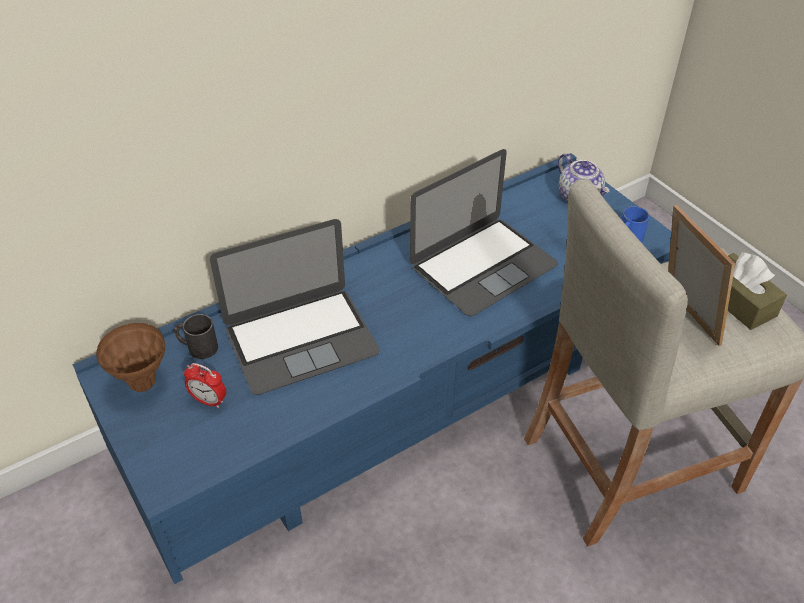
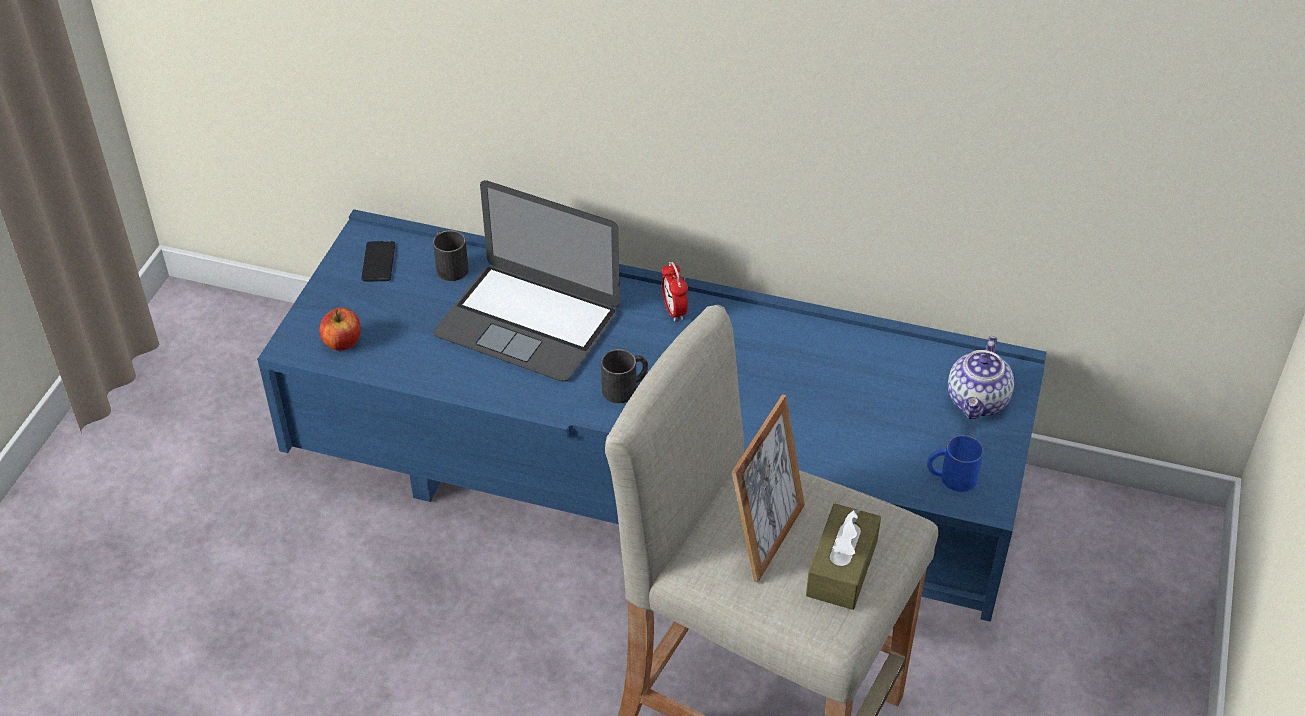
camera: 50 degrees right, 0 degrees up
(142, 383) = (378, 262): brown vase -> phone
(197, 453) = (342, 342): none -> apple
(209, 401) = (400, 312): alarm clock -> alarm clock (674, 311)
(415, 328) = (625, 388): none -> black mug
(483, 265) = (770, 385): laptop -> none

